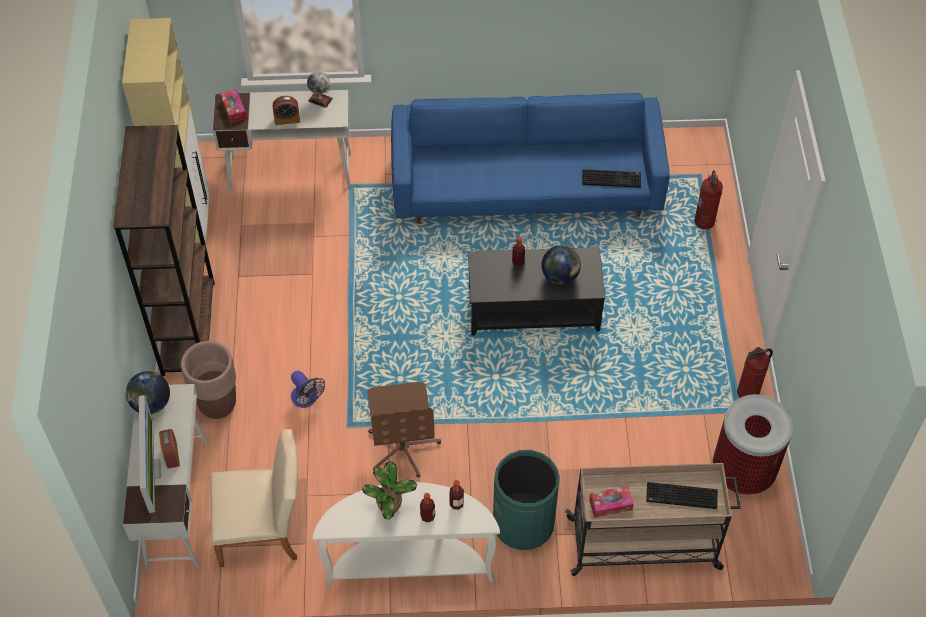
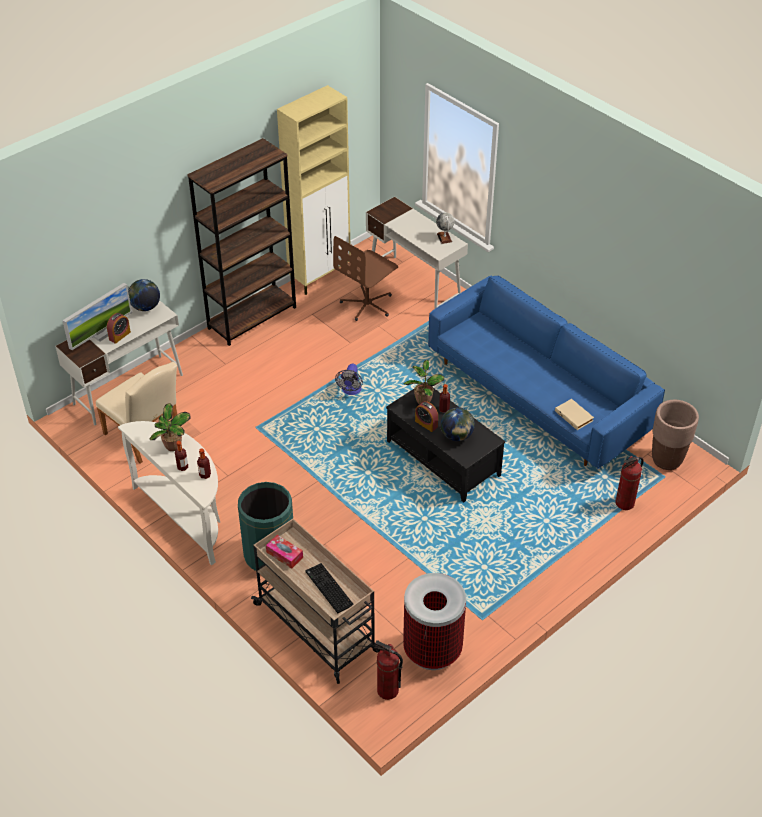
camera: 50 degrees right, 10 degrees down
(217, 404) = (212, 363): brown planter -> brown planter (667, 460)
(234, 109) = (391, 210): tissue box -> none
(287, 119) = (411, 234): alarm clock -> alarm clock (426, 424)
(307, 400) = (256, 398): fan -> fan (351, 391)
(403, 447) = (268, 461): brown office chair -> brown office chair (367, 304)
(490, 269) = (423, 400): none -> potted plant
(612, 178) = (574, 416): keyboard -> beige book
(748, 392) = (503, 614): fire extinguisher -> fire extinguisher (387, 690)

